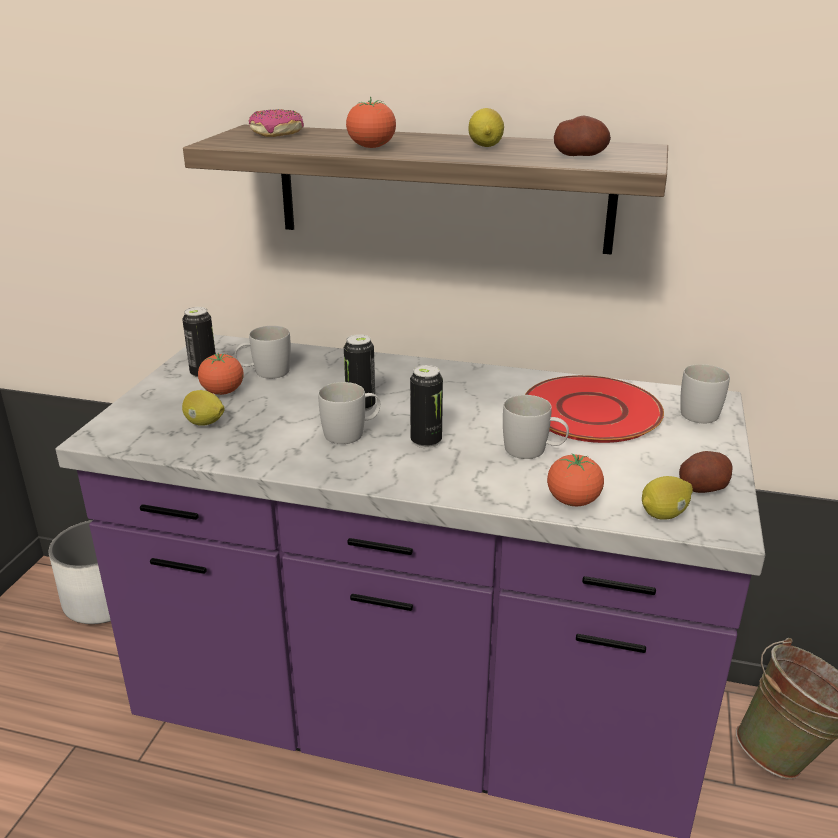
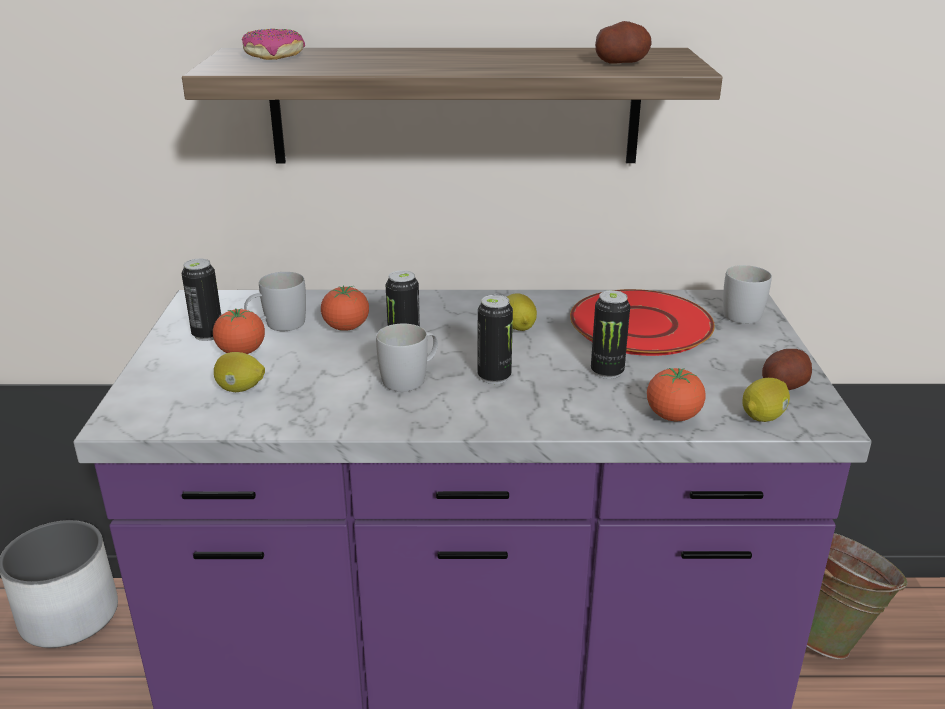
camera: 15 degrees left, 0 degrees up
(371, 147) = (399, 65): tomato -> tomato (346, 328)
(485, 146) = (515, 58): lemon -> lemon (518, 327)
(533, 451) = (607, 372): white mug -> can

